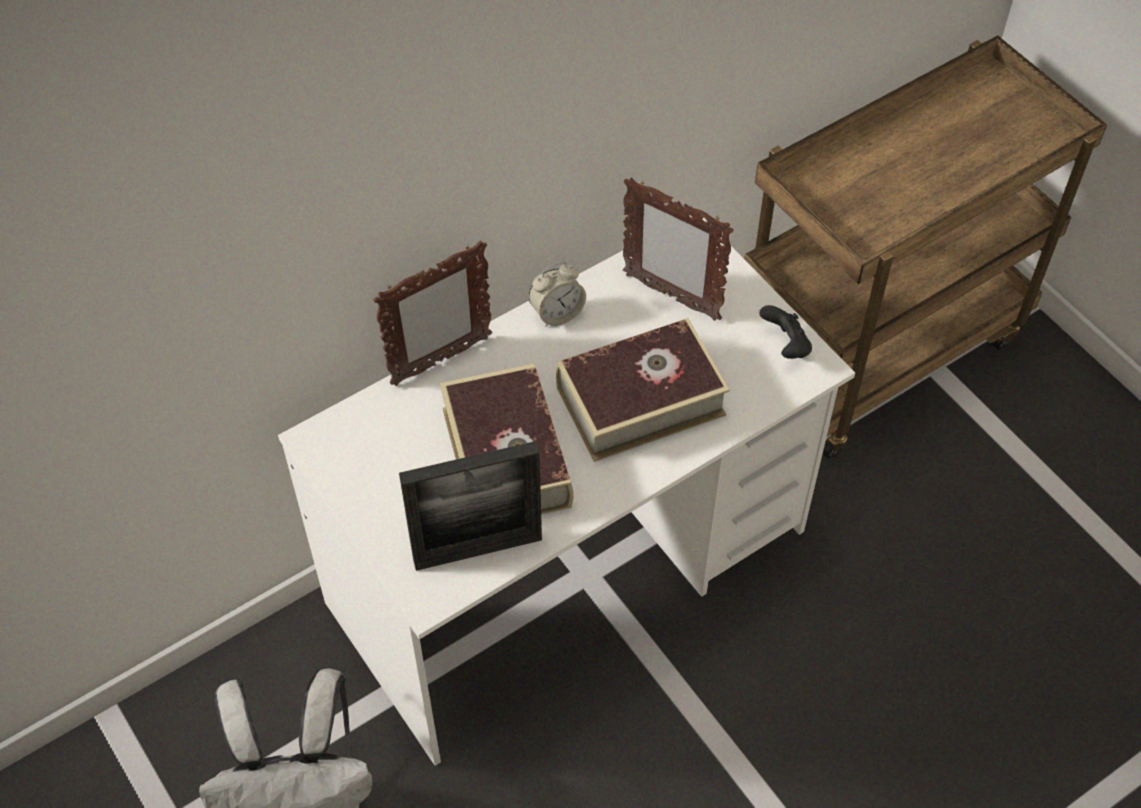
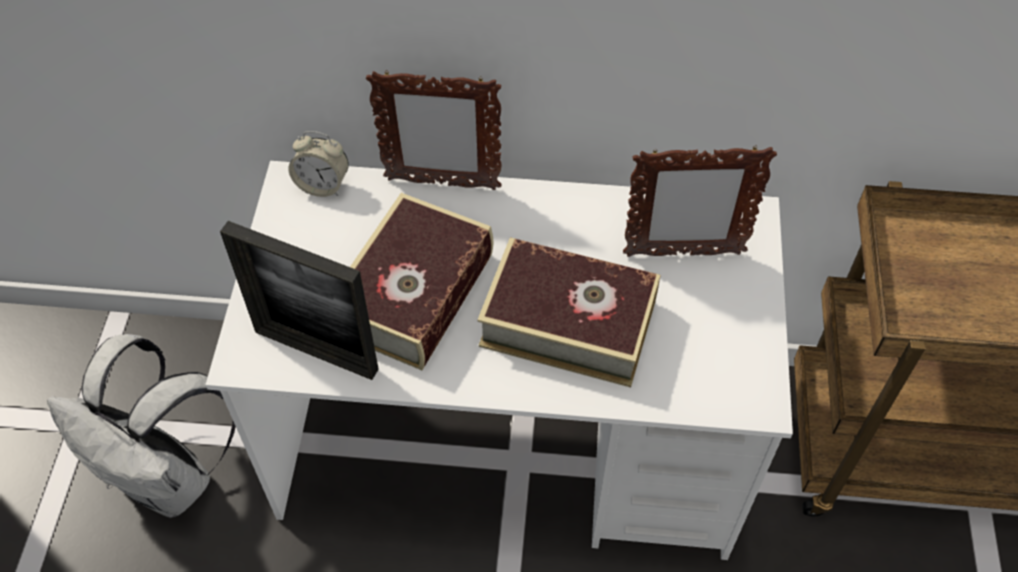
camera: 40 degrees right, 0 degrees up
(557, 313) = (571, 206): alarm clock -> alarm clock (323, 185)
(670, 296) = (682, 254): picture frame -> picture frame turned 75 degrees counterclockwise
(785, 346) = (747, 364): black game controller -> none

